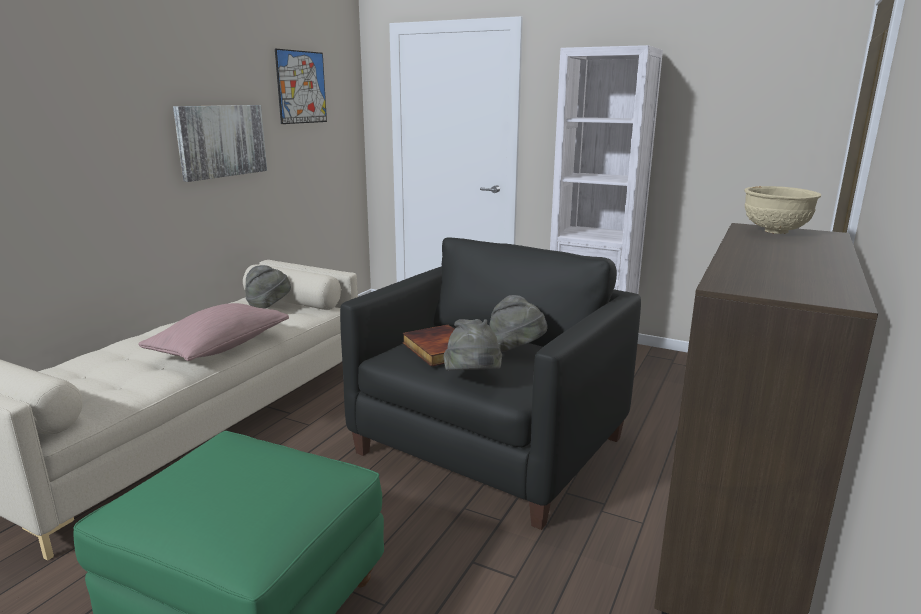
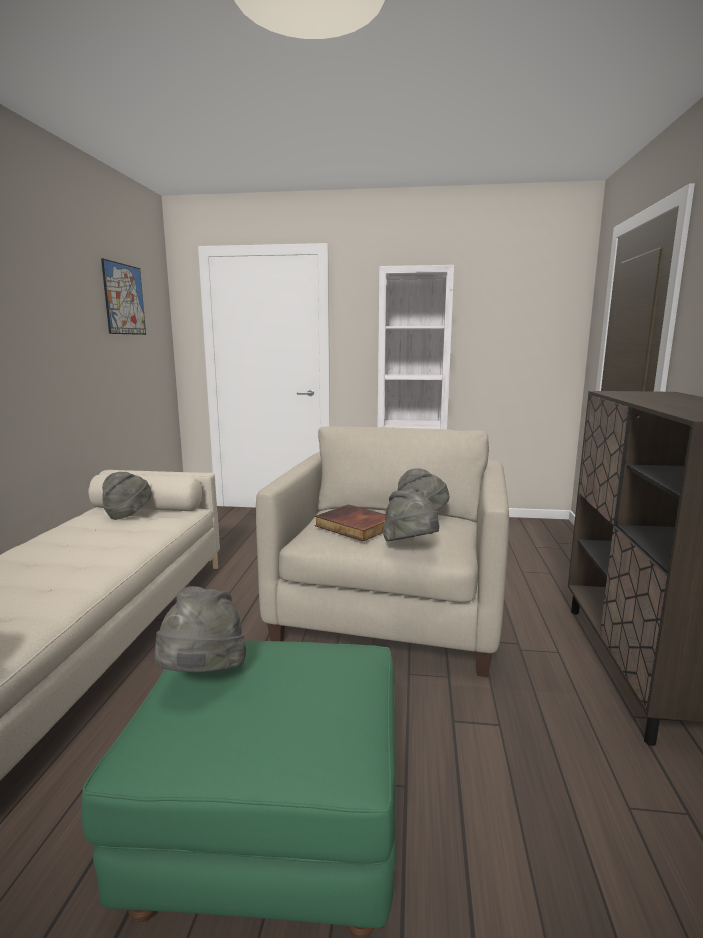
camera: 20 degrees left, 5 degrees down
(197, 463) = (202, 676): none -> grey hat
(220, 348) = (107, 559): pink pillow -> none
(221, 141) = (58, 346): picture -> none
(490, 446) = (390, 614): black armchair -> beige armchair
(775, 232) = (633, 393): beige bowl -> none

